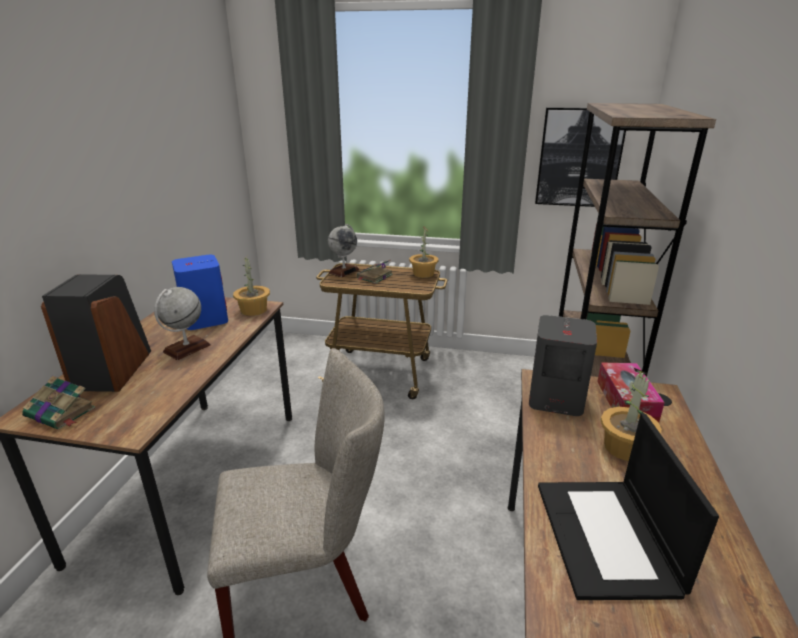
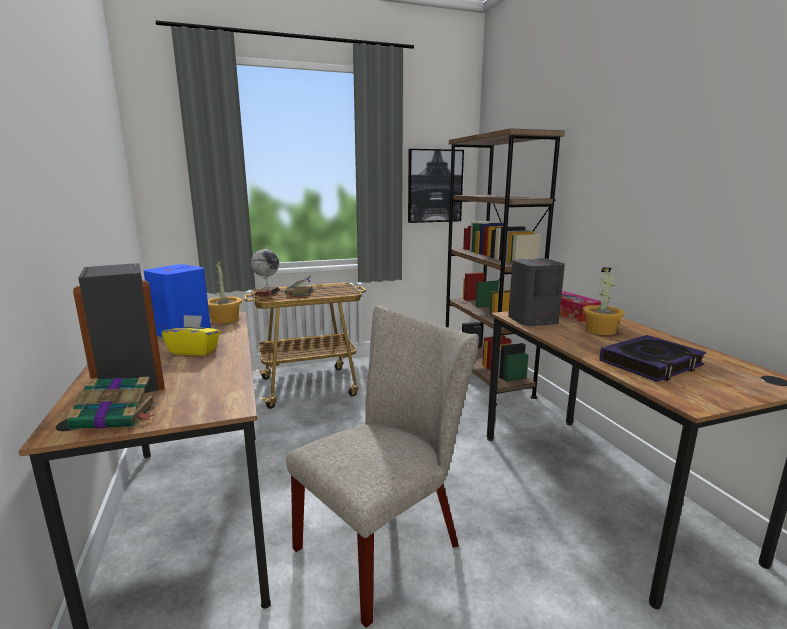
camera: 30 degrees left, 10 degrees down
(186, 348) = (194, 351): globe -> yellow tissue box
(423, 274) = (338, 285): potted plant -> none
(607, 537) = (651, 364): laptop -> book

